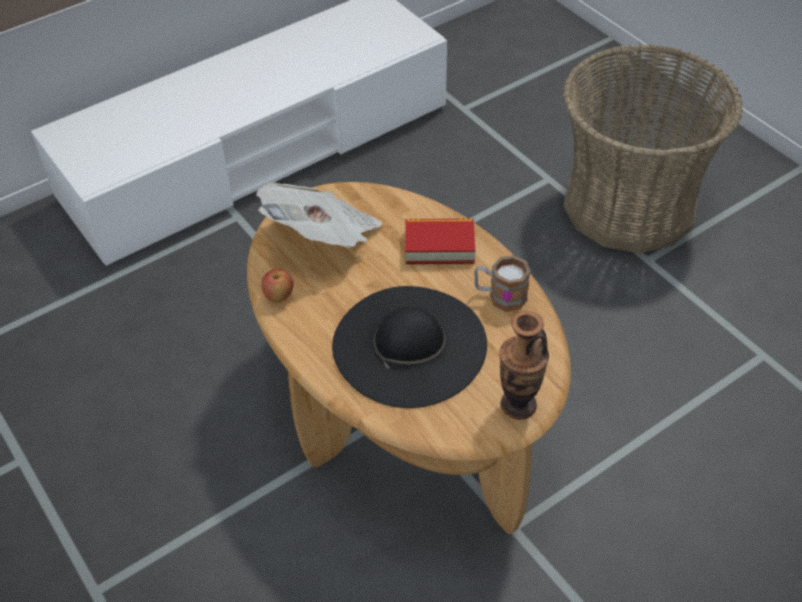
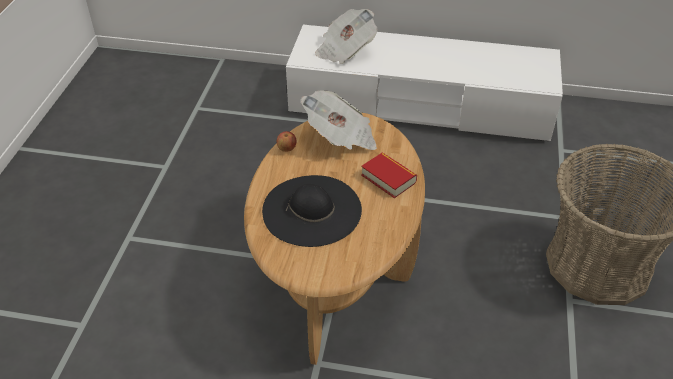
camera: 45 degrees right, 5 degrees down
(136, 132) = (345, 50): none -> newspaper
(500, 296) = (385, 221): mug -> none
(518, 405) = (322, 273): vase -> none

